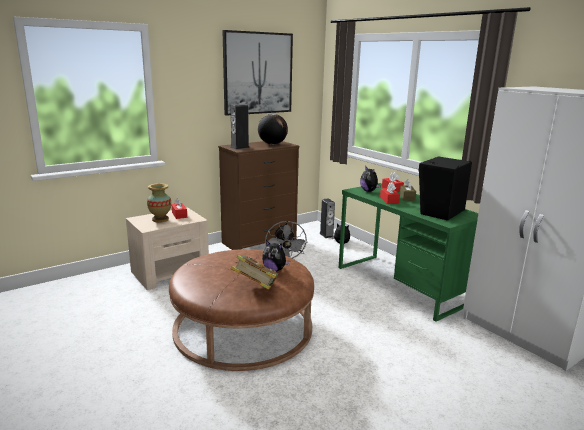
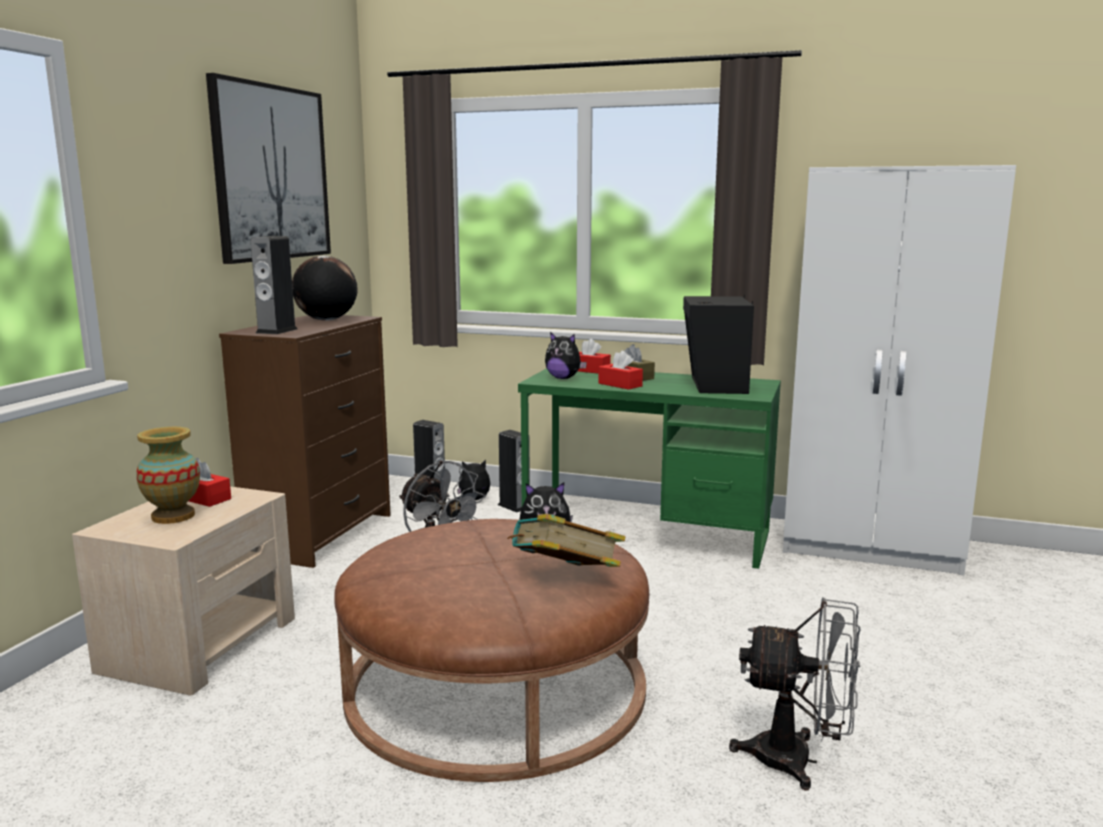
camera: 35 degrees left, 5 degrees down
(318, 413) = (798, 760): none -> grey fan
(355, 252) = (514, 506): none -> speaker

